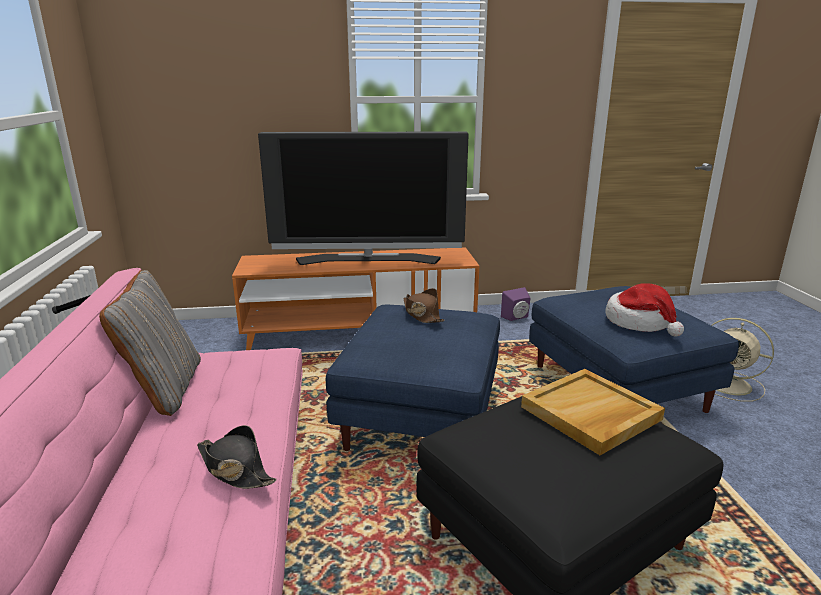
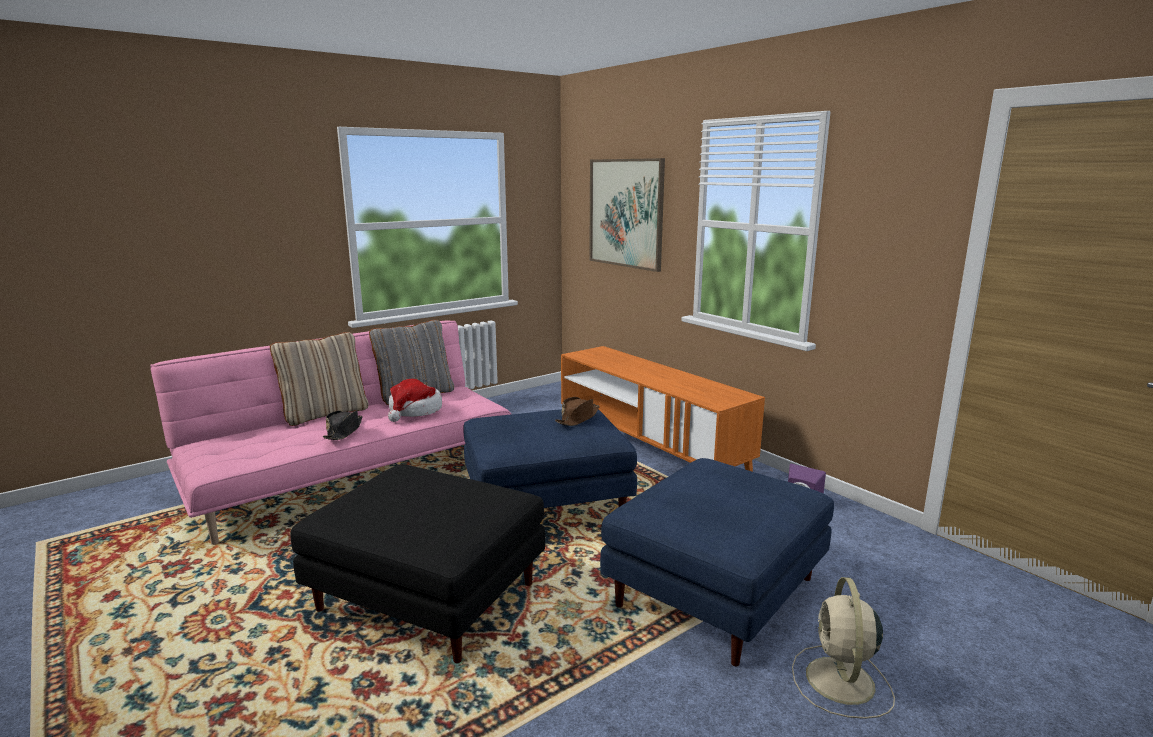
camera: 60 degrees right, 5 degrees down
(116, 479) = (325, 414): none -> beige pillow
(234, 96) = (626, 213): none -> picture
(368, 260) = (658, 376): television -> none
(590, 414) = (459, 503): beige tray -> none
(640, 322) = (689, 504): hat -> hat (414, 411)

